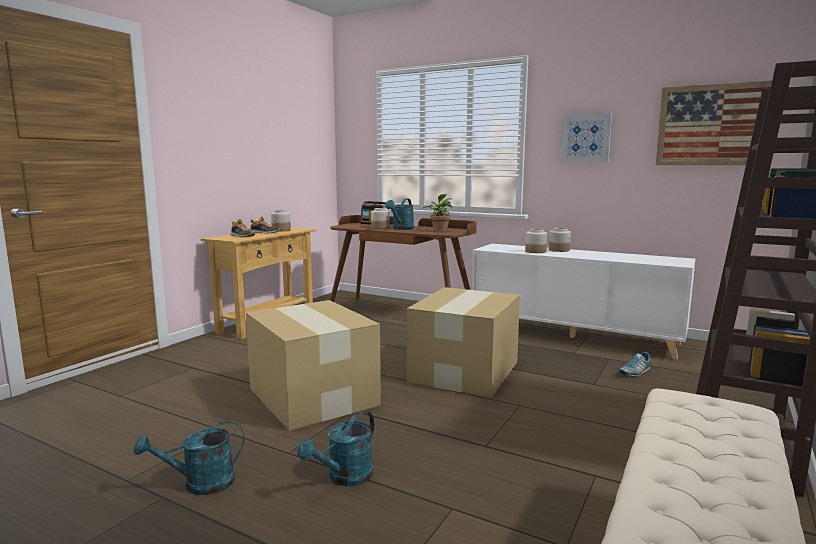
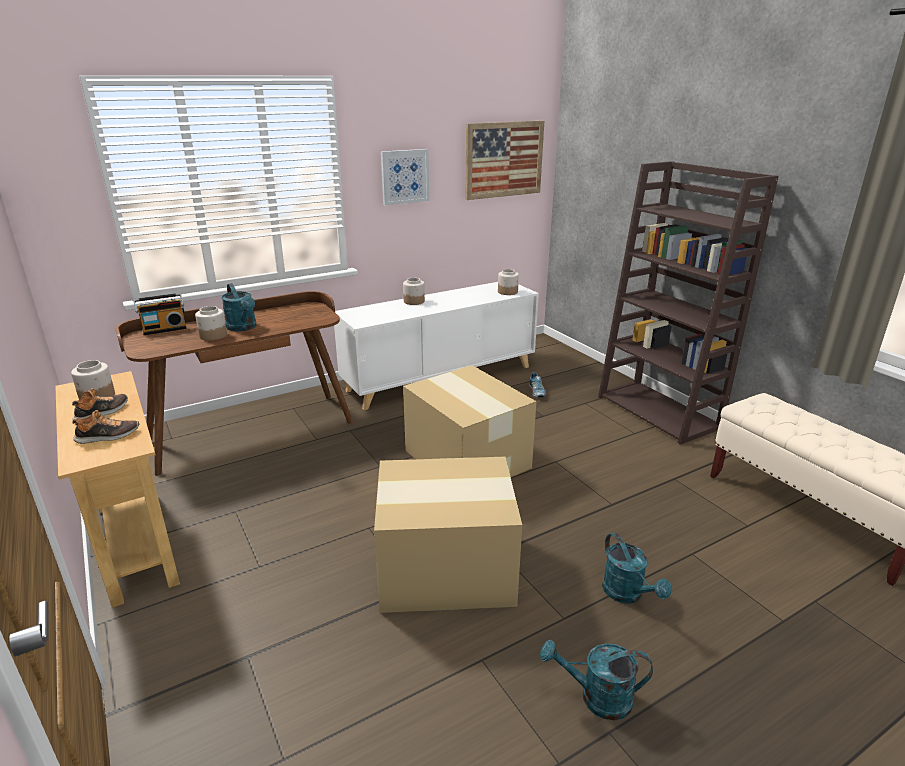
camera: 60 degrees left, 15 degrees up
(200, 484) = (596, 697): turquoise watering can -> turquoise watering can turned 90 degrees clockwise
(439, 230) = (293, 315): potted plant -> none
(535, 251) = (407, 311): jar -> jar (508, 292)

